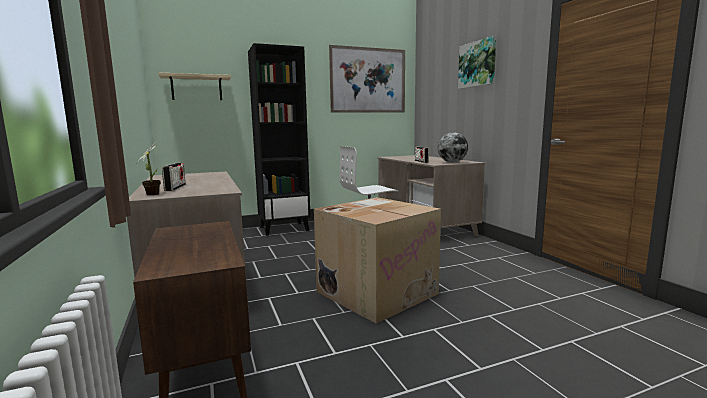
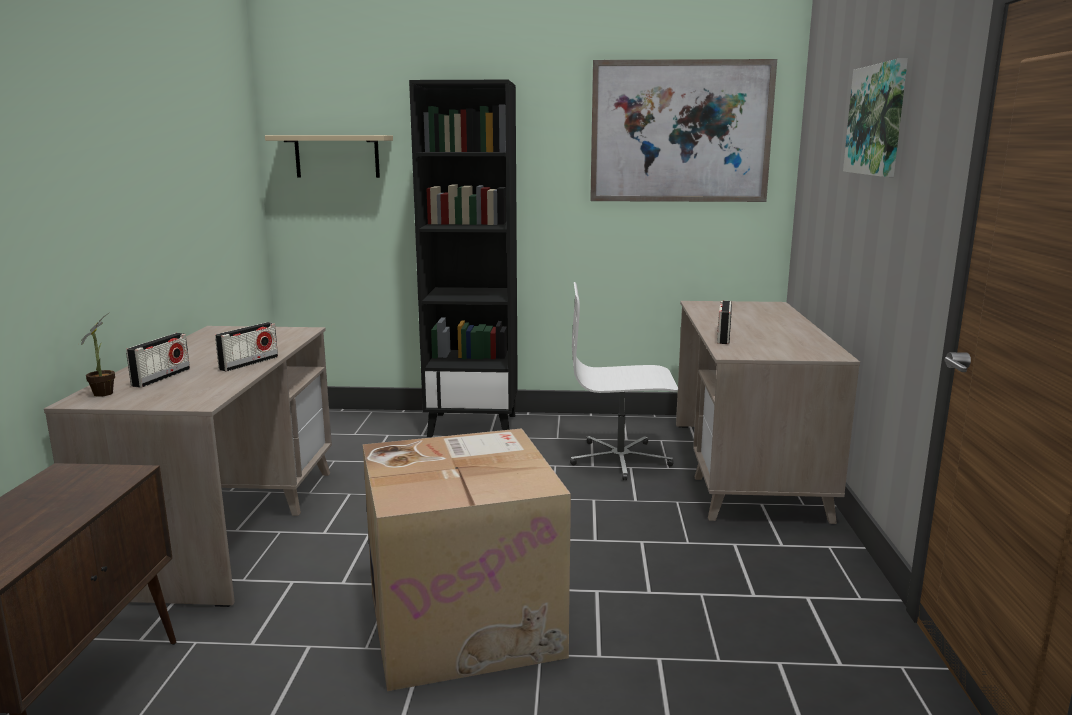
camera: 25 degrees right, 5 degrees up
(217, 181) = (249, 363): none -> radio
(452, 162) = (782, 350): globe -> none

